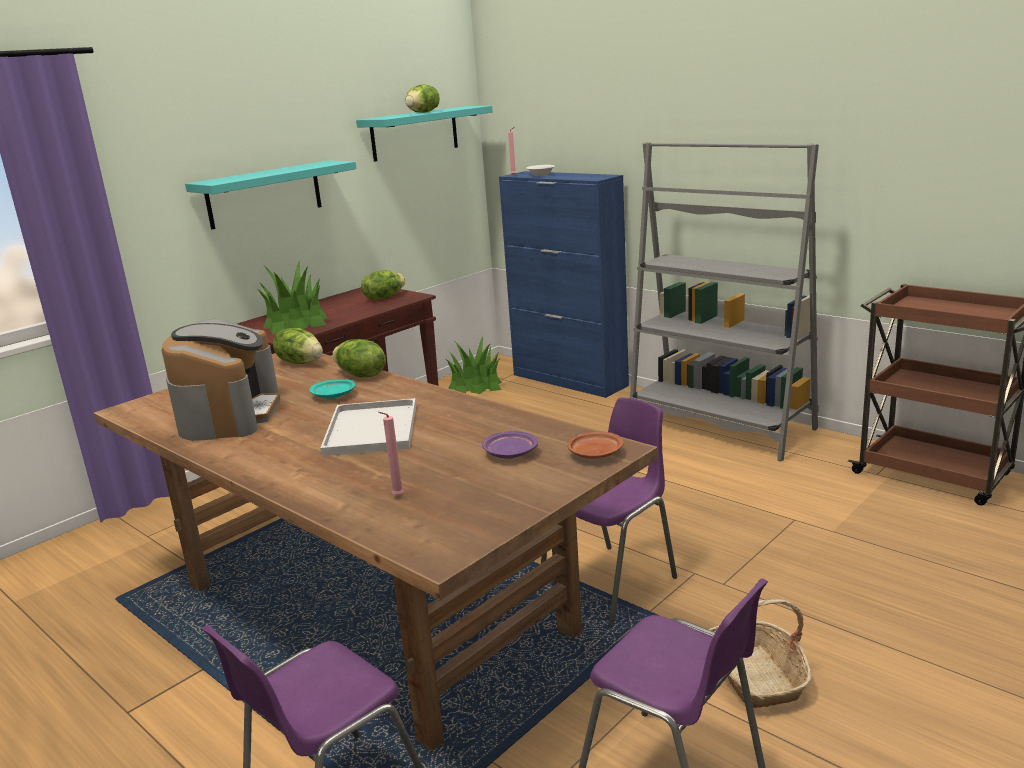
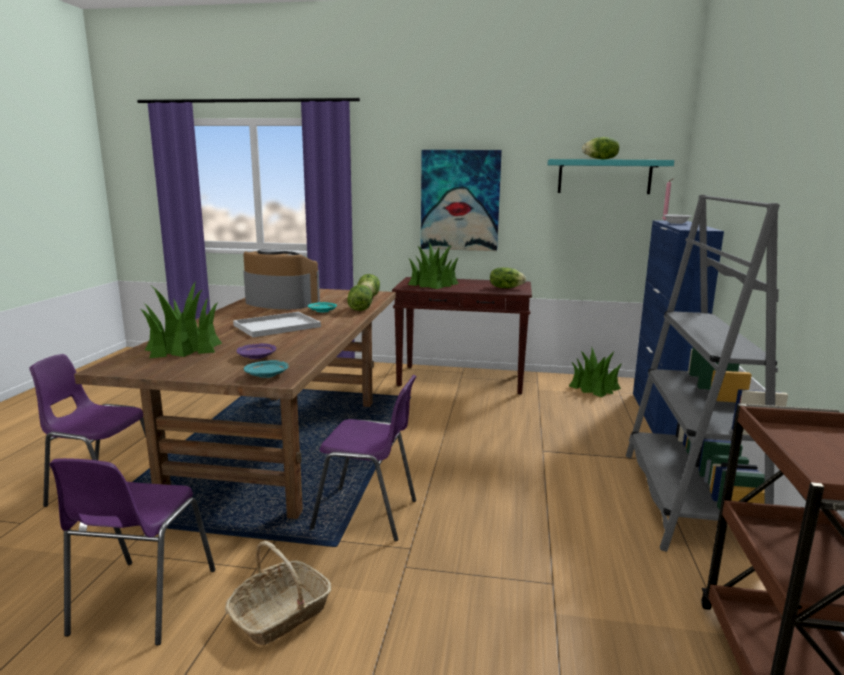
camera: 55 degrees right, 5 degrees down
(229, 414) = (280, 302): coffee machine -> coffee machine turned 120 degrees counterclockwise
(264, 194) = (460, 200): turquoise shelf -> picture
(396, 496) = (183, 347): pink candle -> potted plant
(595, 453) = (267, 375): brown plate -> turquoise plate

